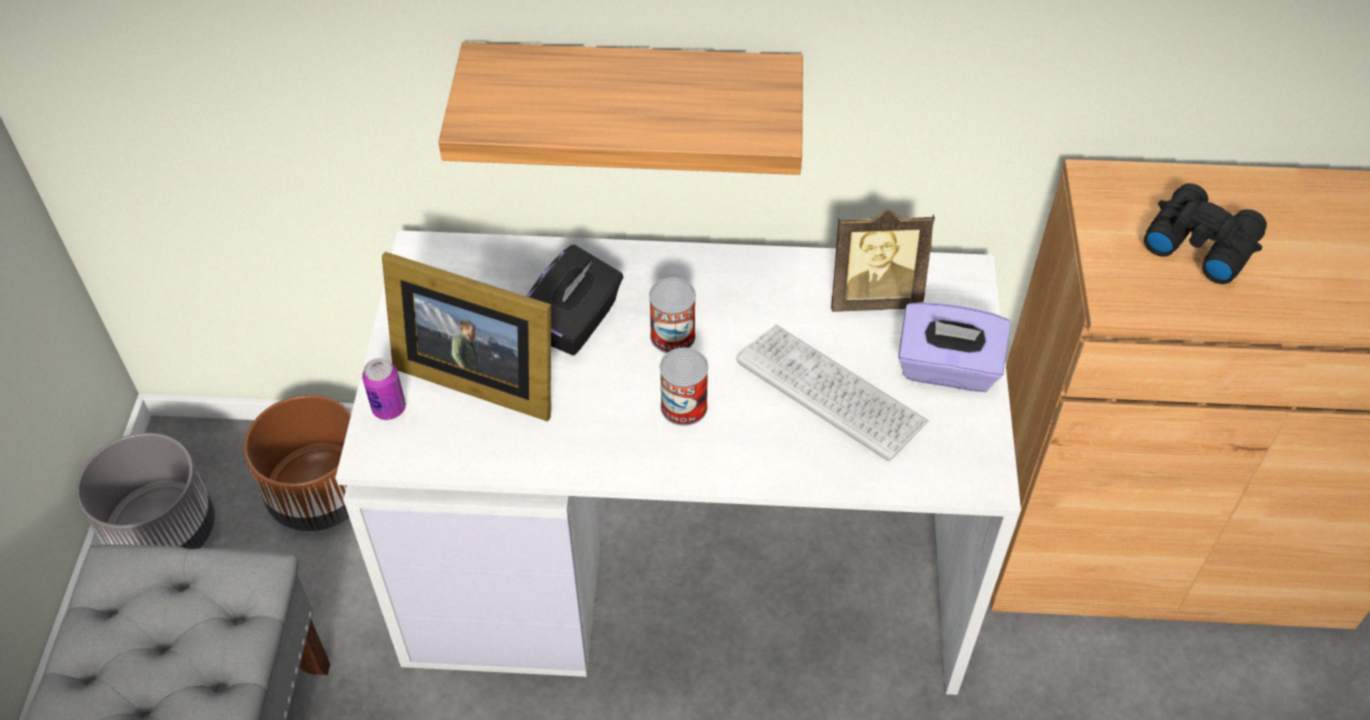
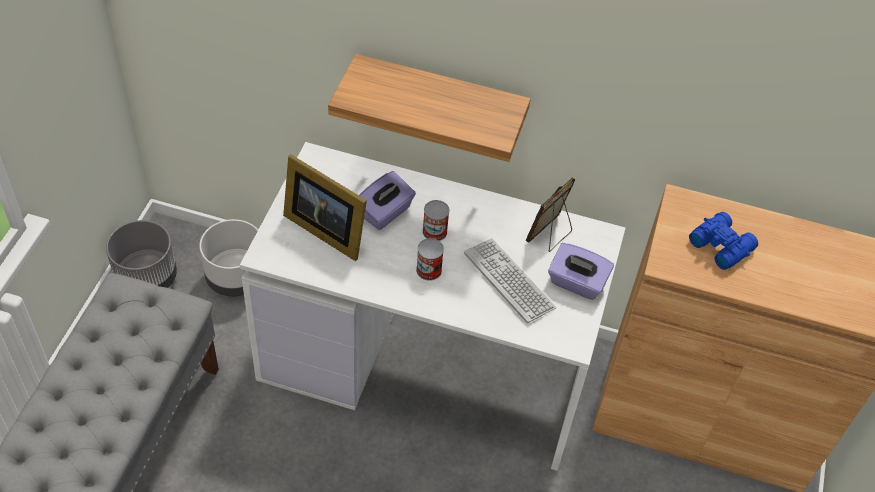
camera: 10 degrees right, 0 degrees up
(320, 494) = (236, 277): brown planter -> grey planter
(389, 408) = (276, 235): can -> none
(575, 322) = (385, 212): black tissue box -> purple tissue box
(873, 297) = (550, 235): picture frame -> picture frame turned 120 degrees clockwise
(1199, 242) = (721, 244): black binoculars -> blue binoculars

